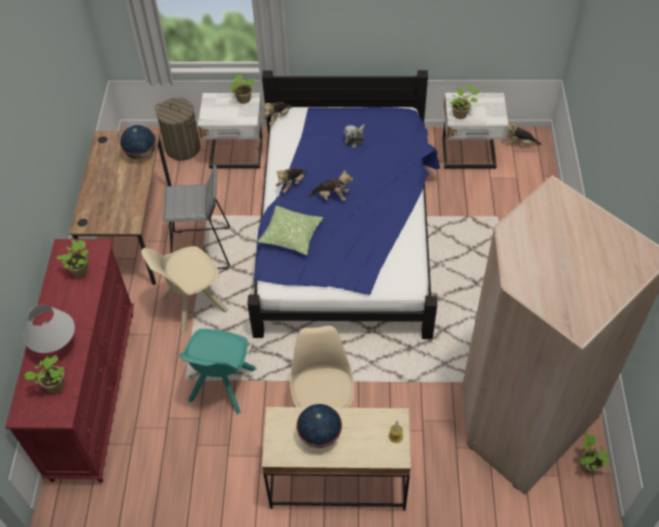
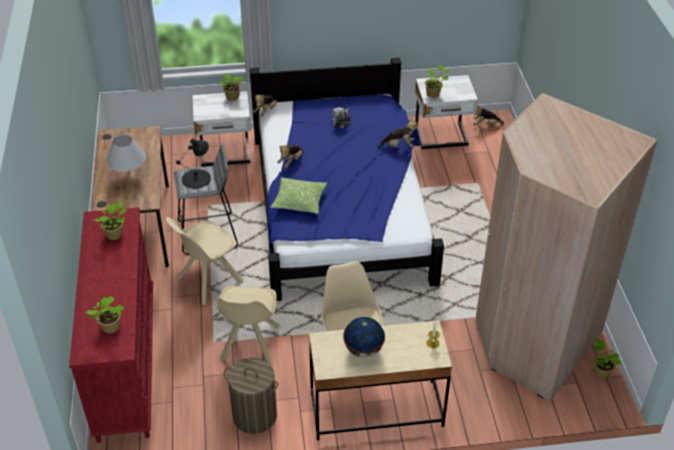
camera: 10 degrees left, 10 degrees down
(56, 345) = (104, 295): white table lamp -> white table lamp (129, 175)
(141, 154) = (147, 145): globe -> none
(183, 148) = (173, 152): laundry basket -> laundry basket (254, 415)
(186, 199) = (196, 178): none -> black table lamp
(221, 386) = (249, 344): turquoise chair -> beige chair
(331, 196) = (330, 167): plush toy -> plush toy (399, 146)

